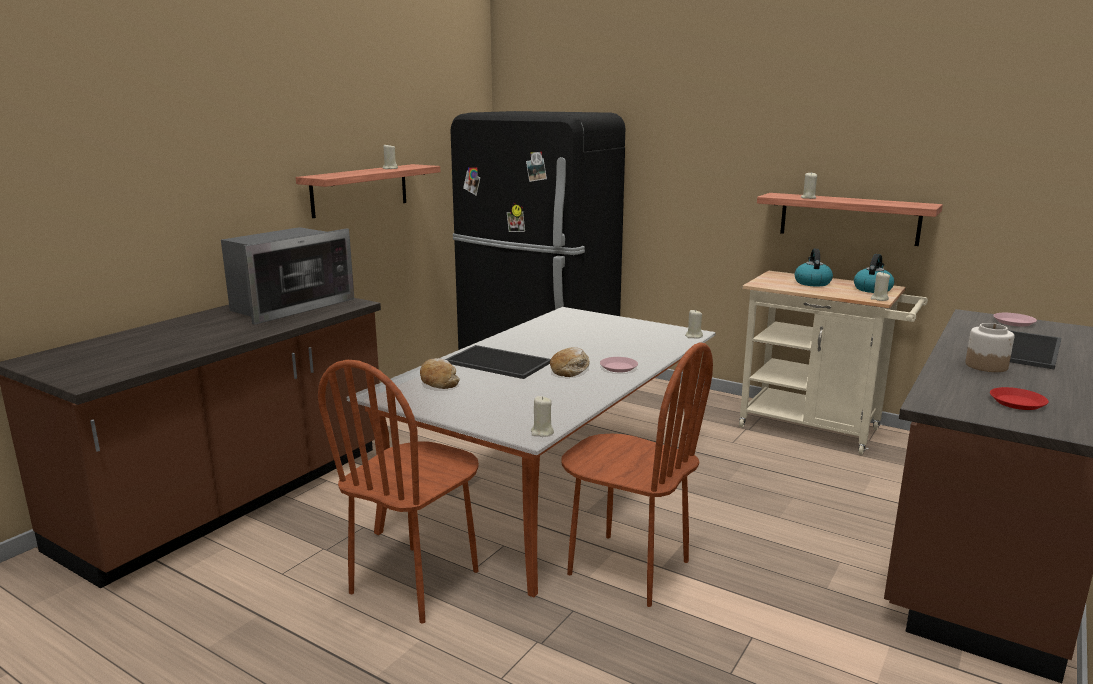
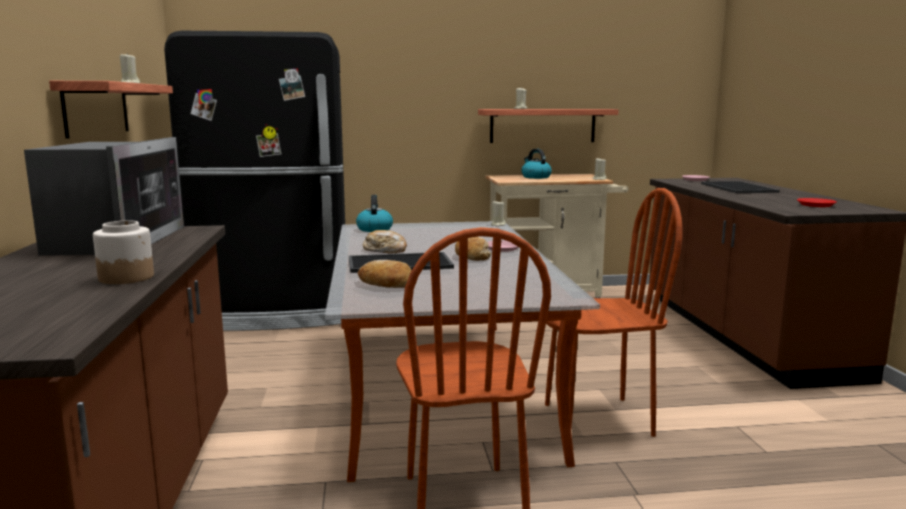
camera: 40 degrees left, 5 degrees down
(521, 345) = (385, 250): none -> bread
(542, 432) = (570, 293): beige candle -> none
(872, 289) = (579, 176): kettle -> kettle (374, 229)
(986, 366) = (751, 195): jar -> jar (126, 277)

